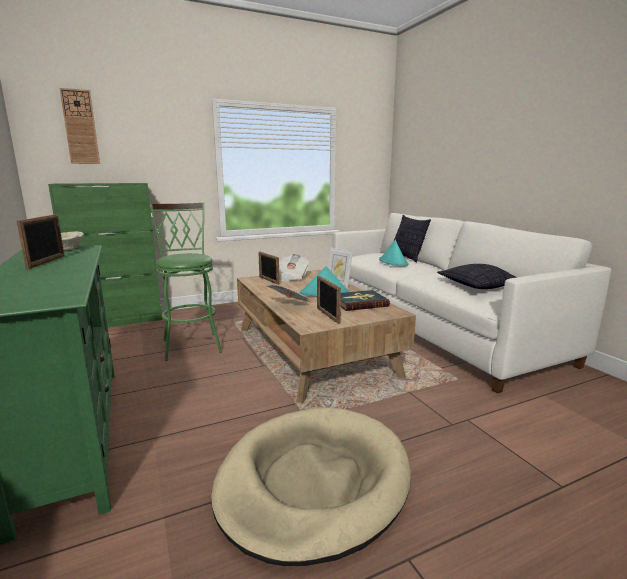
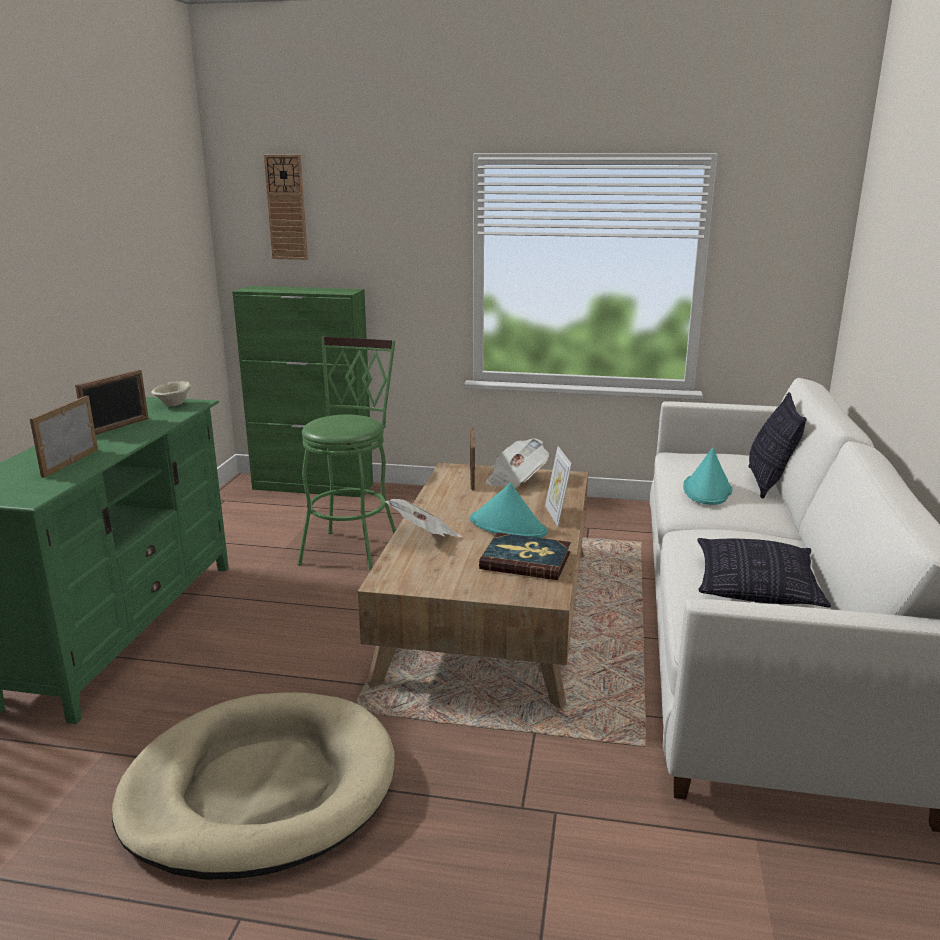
camera: 35 degrees right, 5 degrees up
(327, 315) = (441, 570): picture frame -> picture frame (70, 463)

